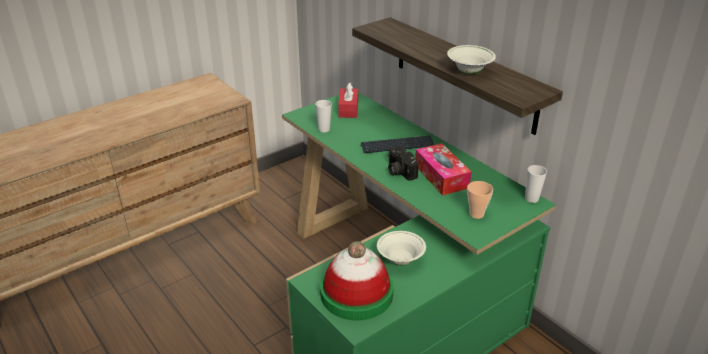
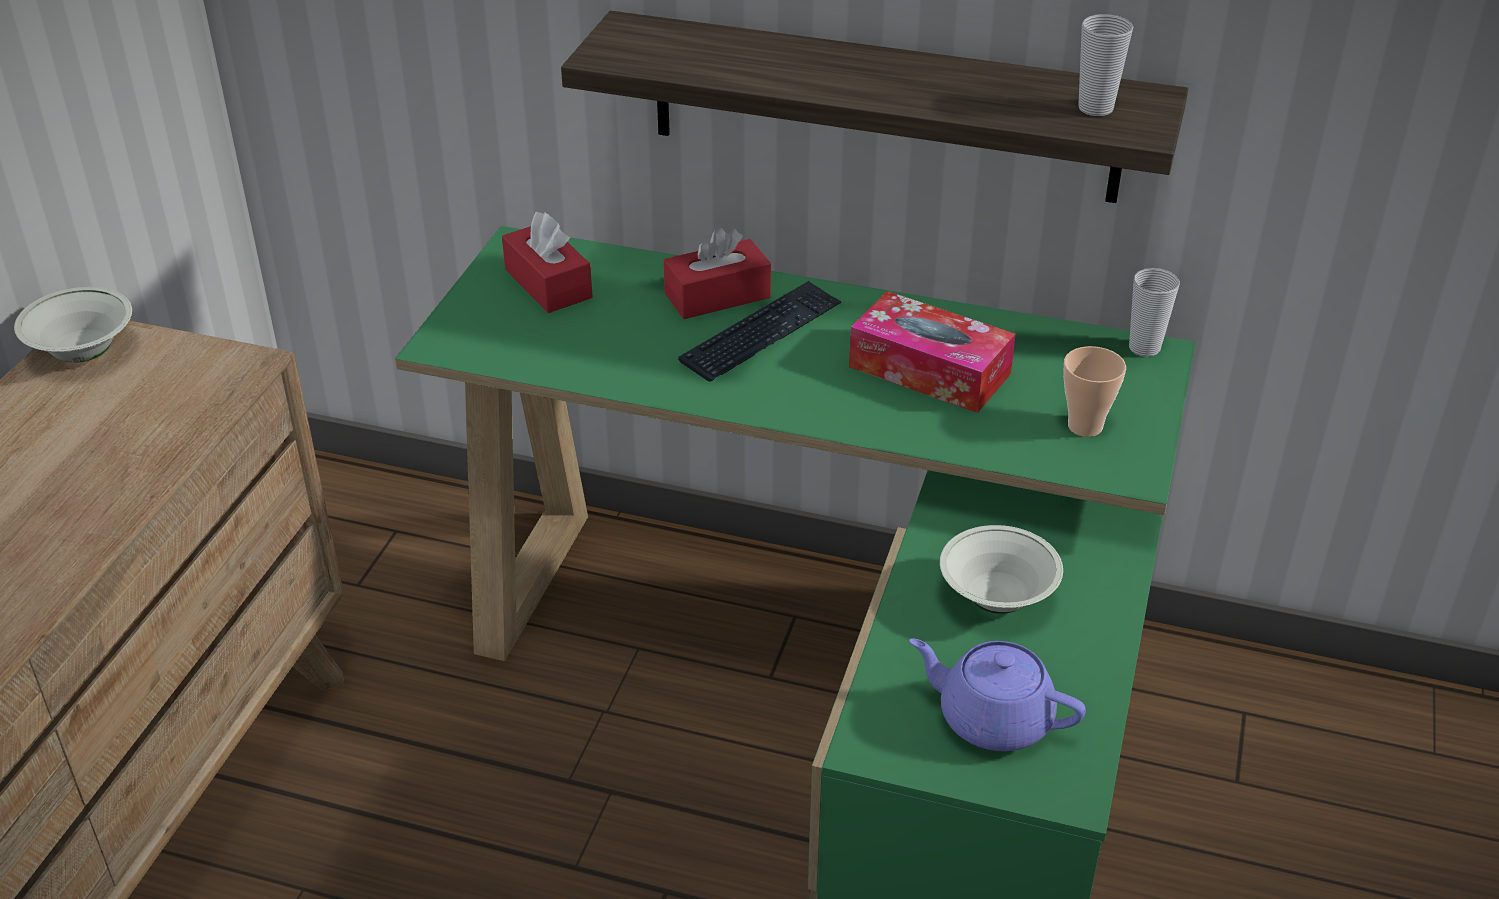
camera: 35 degrees left, 5 degrees up
(324, 129) = (549, 358): cup -> cup (1095, 108)
(356, 293) = (992, 718): hat -> purple teapot
(396, 130) = (717, 296): none -> red tissue box
(399, 171) = (831, 394): camera -> none
(469, 71) = (966, 100): white bowl -> white bowl (83, 353)

